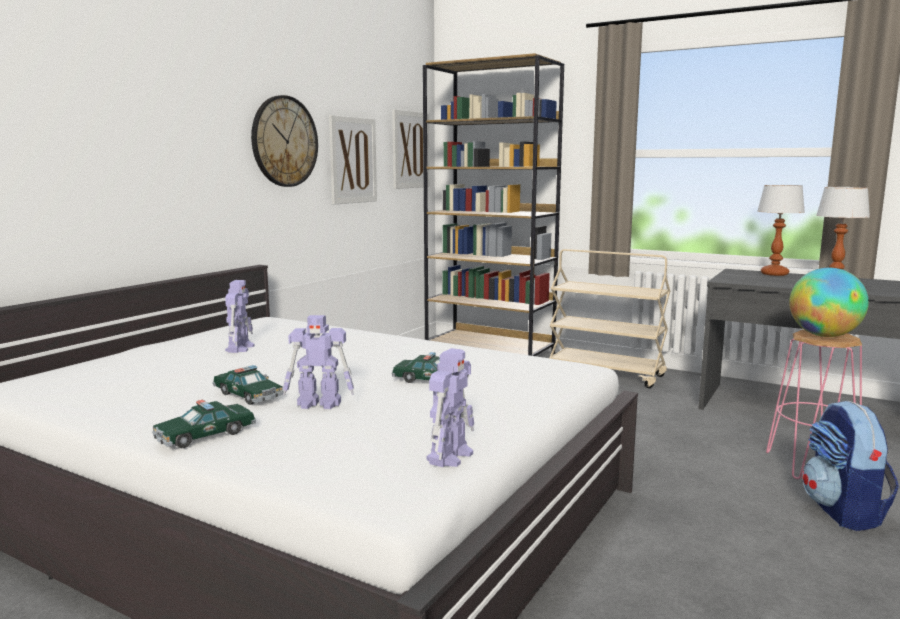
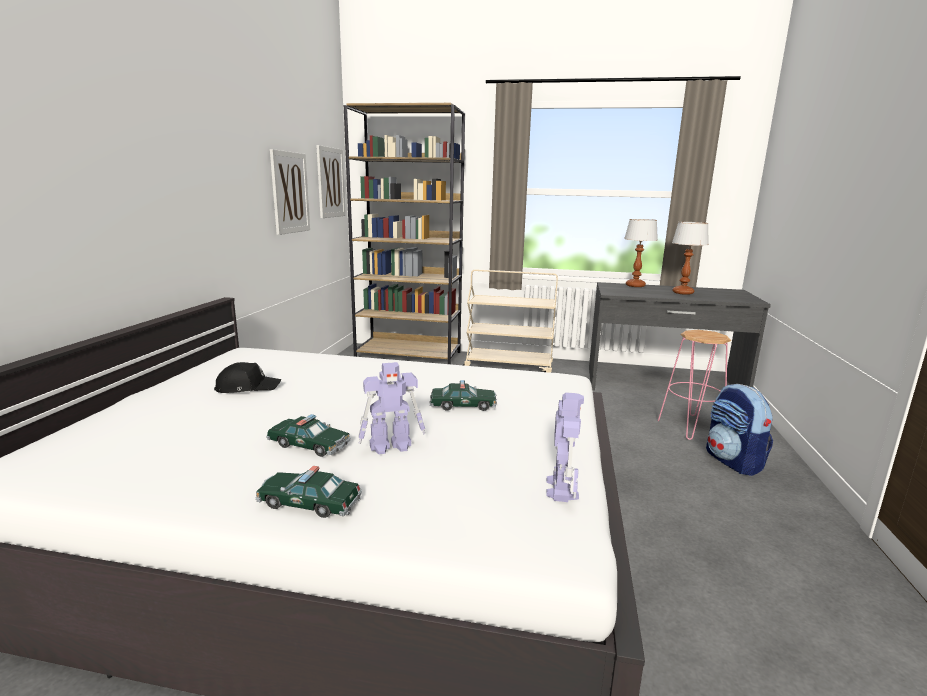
camera: 20 degrees left, 5 degrees up
(205, 435) = (309, 503): toy car -> toy car turned 75 degrees clockwise
(240, 348) = (247, 387): toy robot -> black cap
(284, 141) = (235, 174): wall clock -> none
(824, 336) = (705, 335): globe -> none

